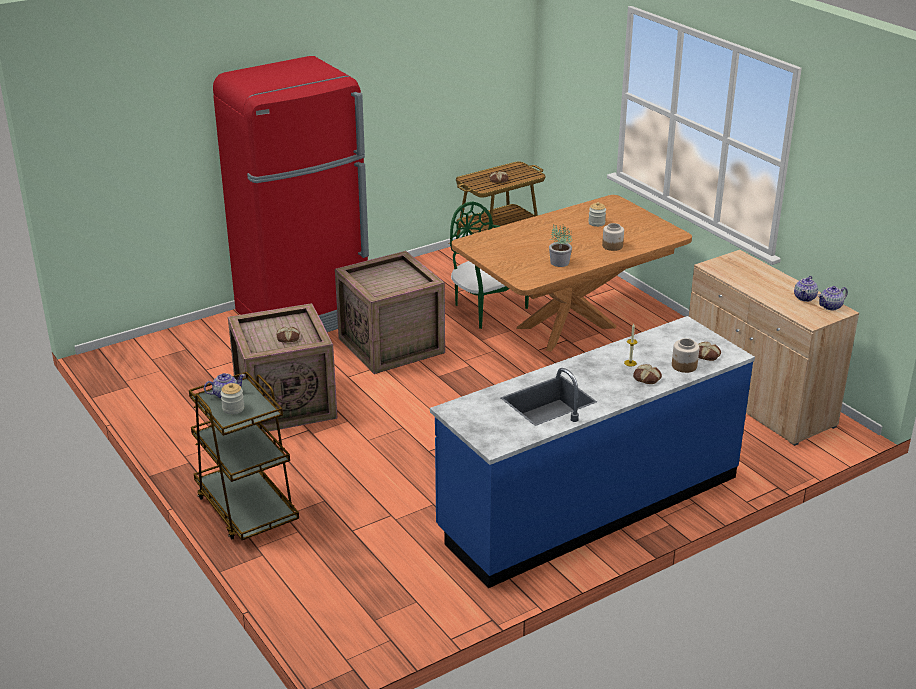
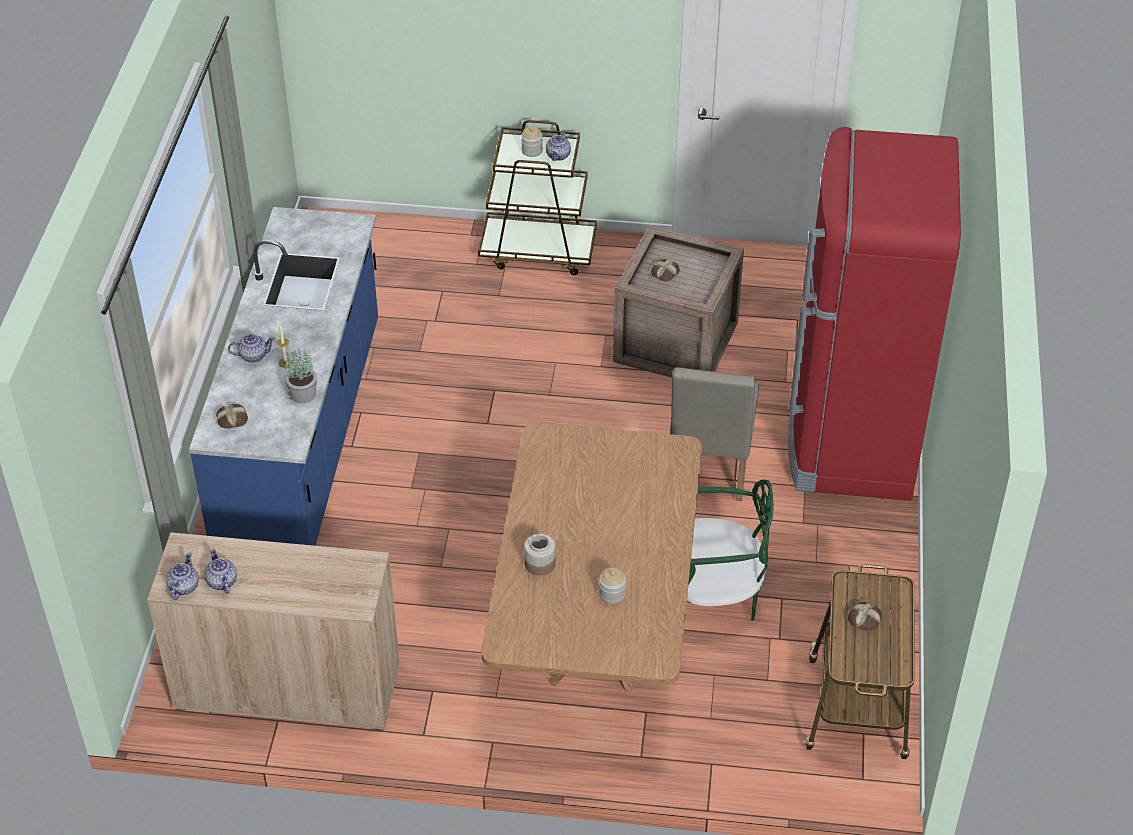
camera: 130 degrees right, 15 degrees up
(393, 345) = (708, 470): crate -> beige chair
(559, 262) = (552, 491): potted plant -> potted plant (303, 393)
(646, 378) = (253, 356): bread -> teapot
(684, 366) = (237, 391): jar -> none

